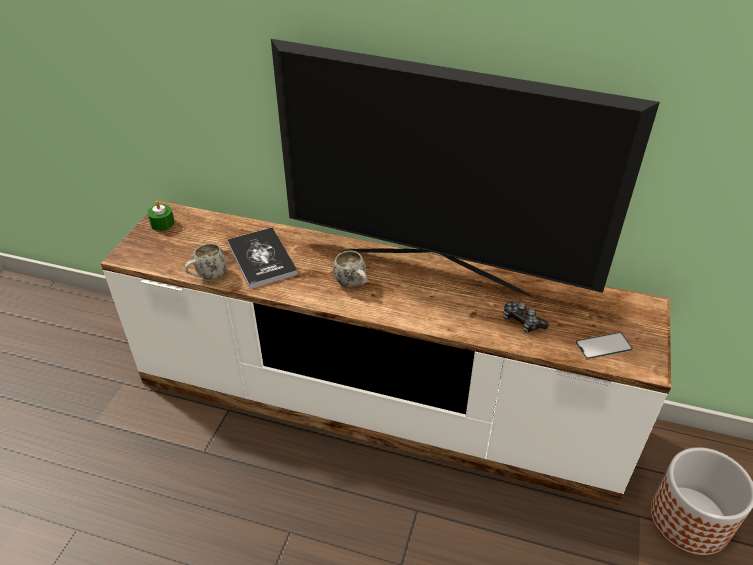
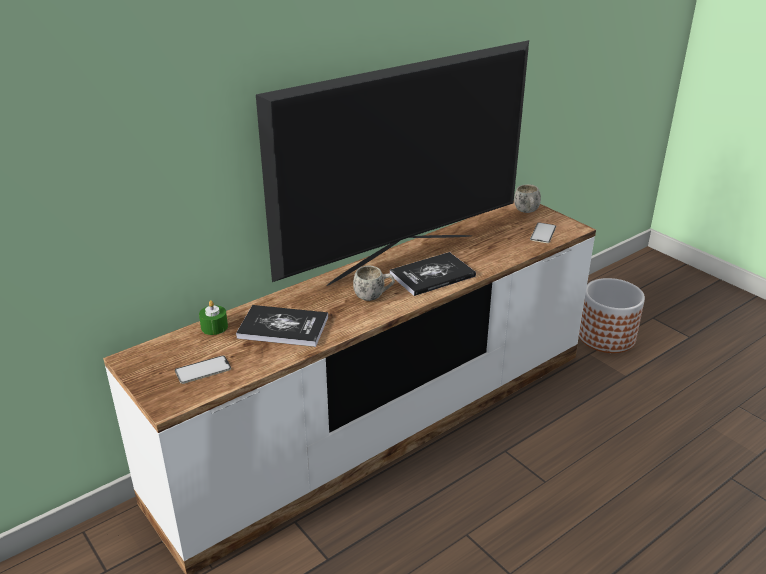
camera: 55 degrees left, 10 degrees down
(162, 223) = (148, 366): green candle -> green candle (214, 327)
(176, 249) = (203, 370): none -> phone
(208, 276) = (269, 364): white mug -> white mug (527, 212)
(426, 303) = (432, 275): none -> book
(522, 322) = (492, 249): game controller -> none

